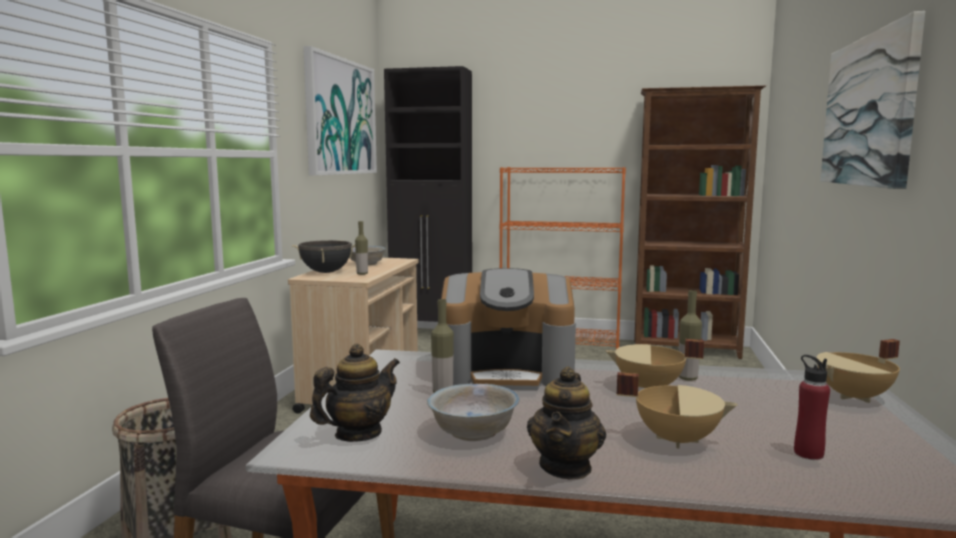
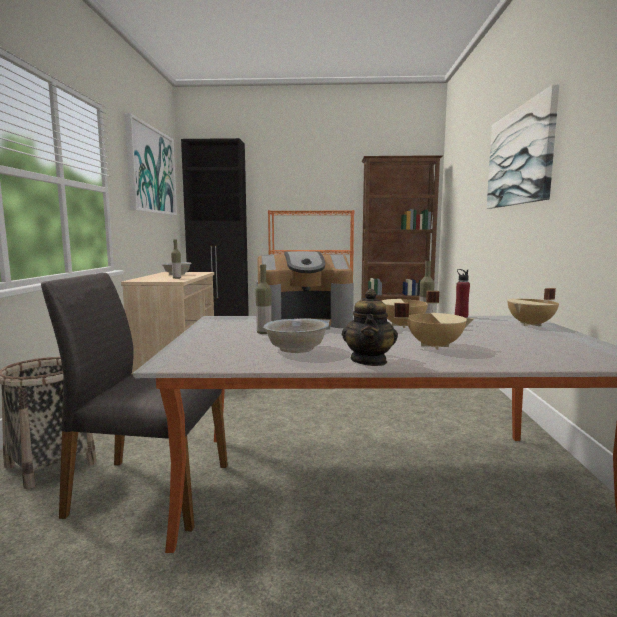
camera: 10 degrees left, 0 degrees up
(326, 272) = (149, 278): black cooking pot -> none
(358, 434) = (212, 354): teapot -> none
(808, 453) = (518, 348): red bottle -> red bottle (461, 316)

